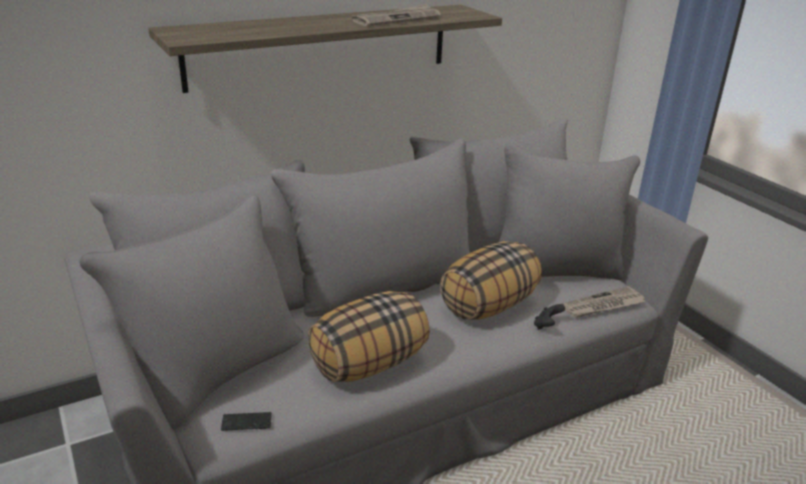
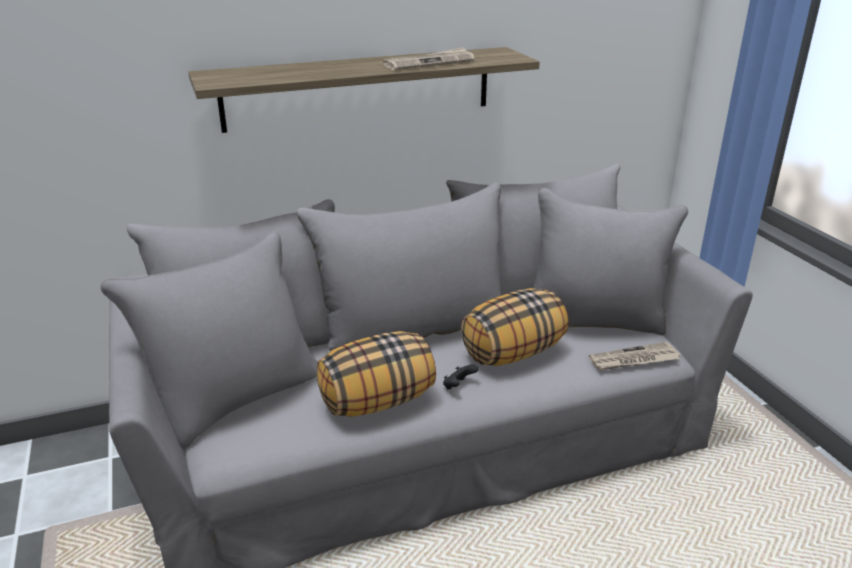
camera: 10 degrees right, 0 degrees up
(246, 422) = (248, 447): phone -> none
(546, 326) = (567, 377): black game controller -> black game controller (458, 386)

